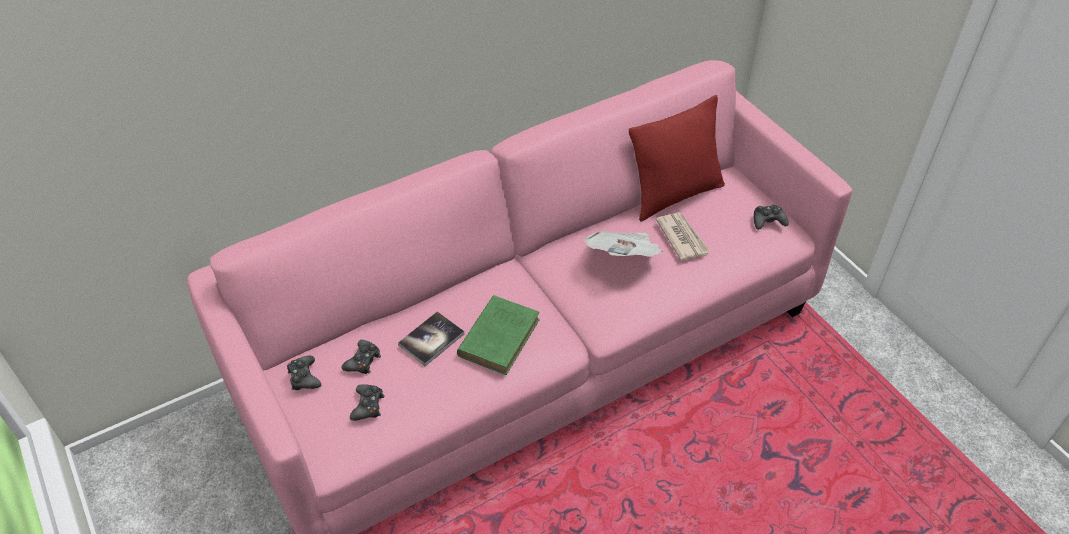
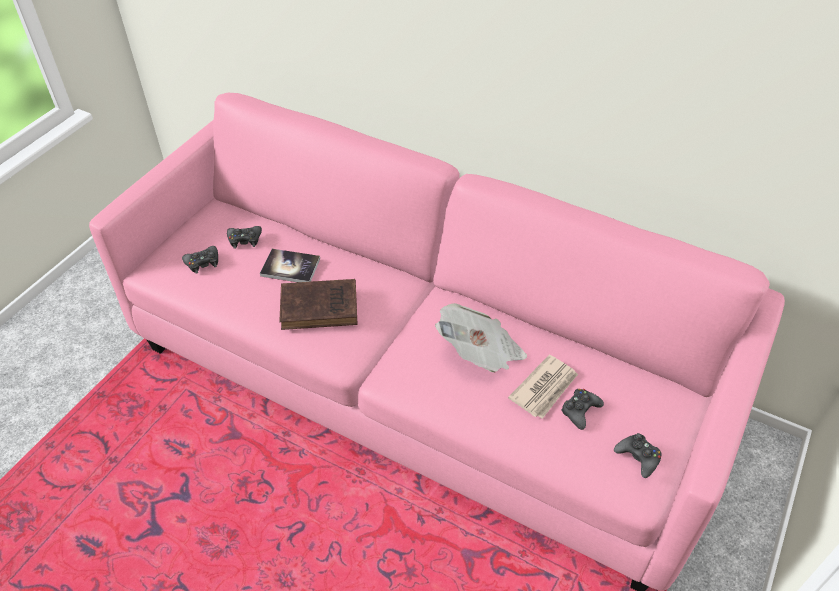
camera: 60 degrees right, 0 degrees up
(304, 377) = (212, 217): black game controller -> black game controller (580, 411)
(500, 336) = (321, 307): green book -> brown book
(674, 195) = (604, 359): red pillow -> none

